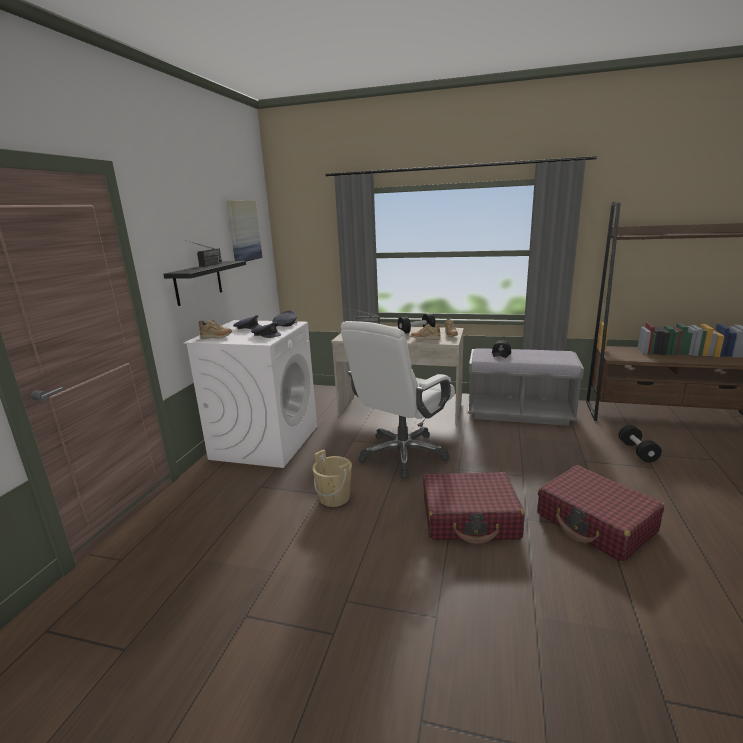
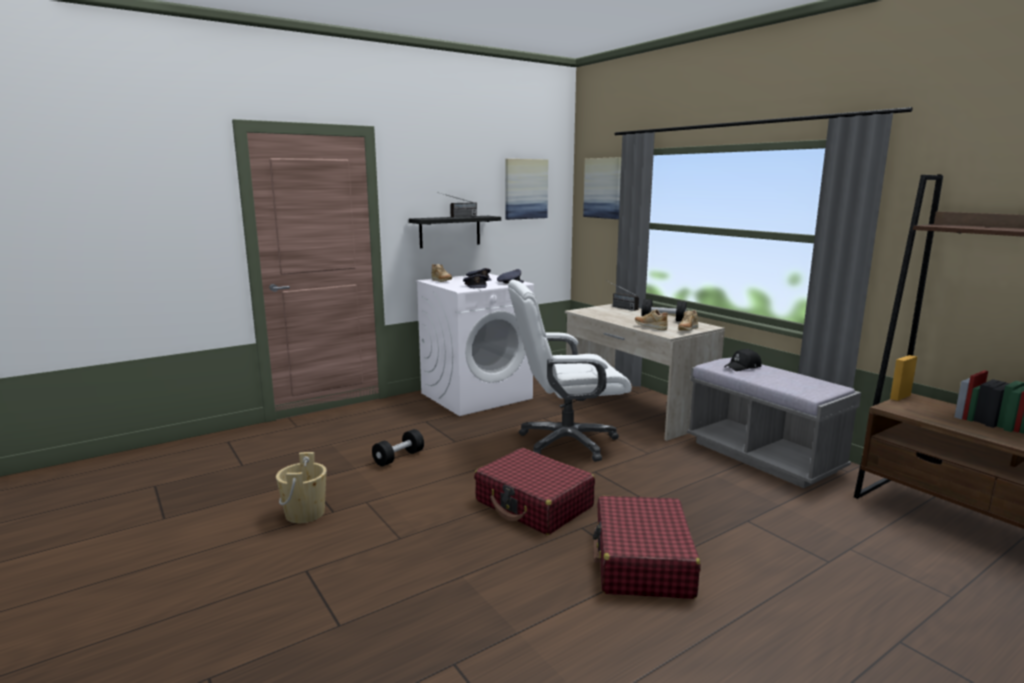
camera: 40 degrees right, 5 degrees down
(310, 225) = (603, 188): none -> picture
(334, 497) = (460, 447): beige bucket -> beige bucket (305, 513)
(637, 451) = (843, 543): black dumbbell -> black dumbbell (399, 458)

